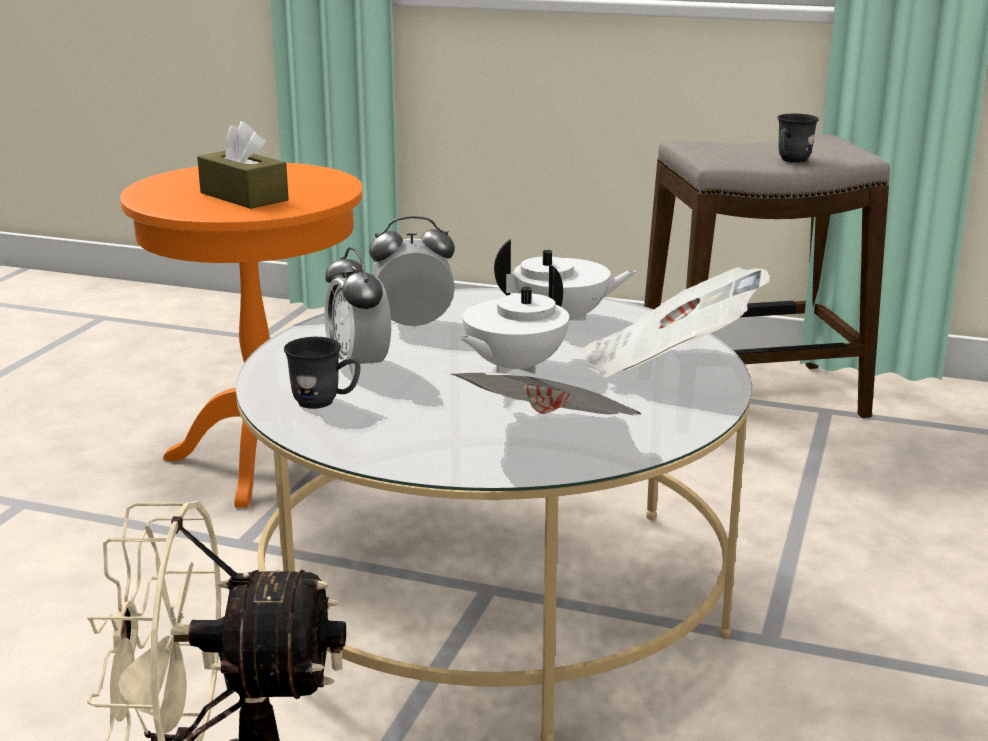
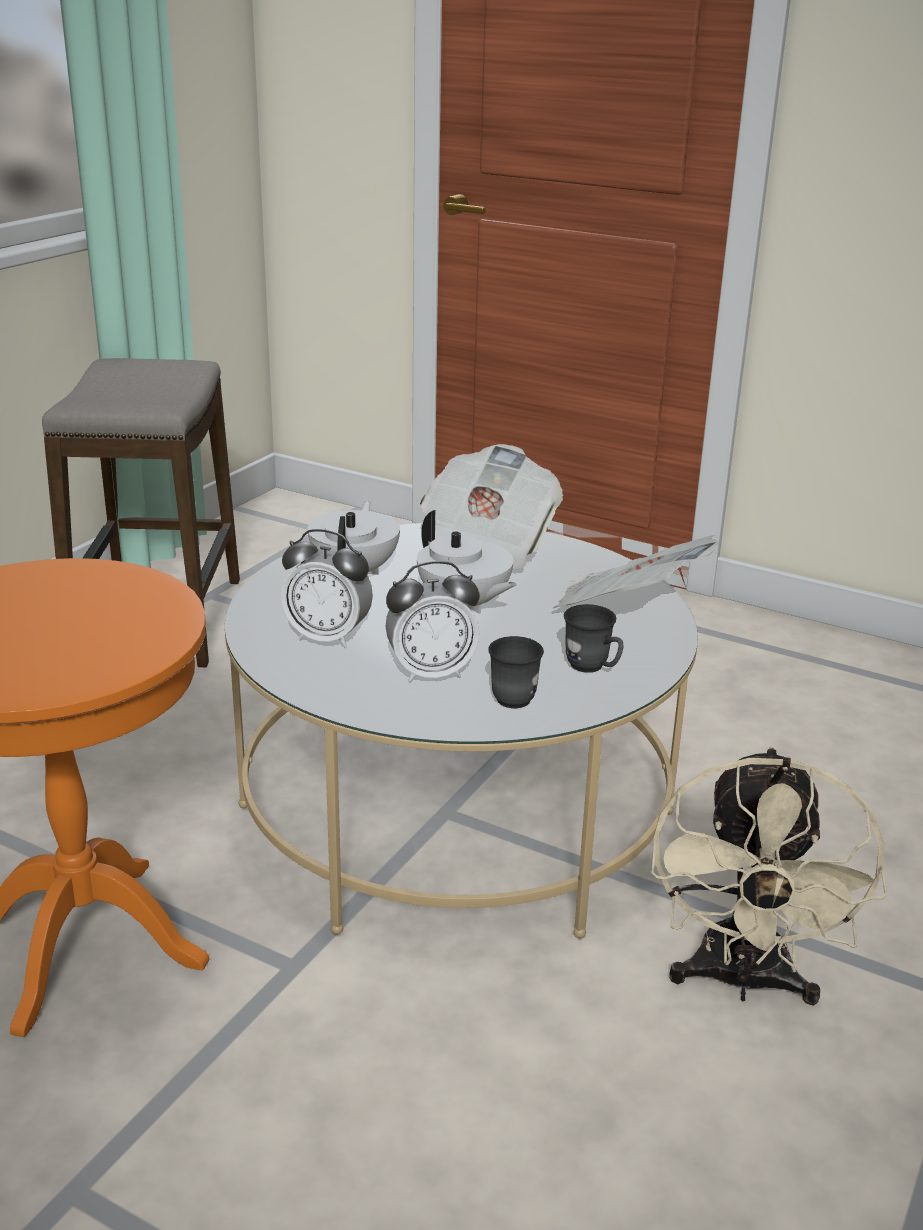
camera: 80 degrees left, 5 degrees up
(244, 196) = (90, 624): brown tissue box -> none
(414, 324) = (328, 637): alarm clock -> alarm clock turned 75 degrees counterclockwise
(791, 161) = (177, 386): grey mug -> grey mug (593, 668)

